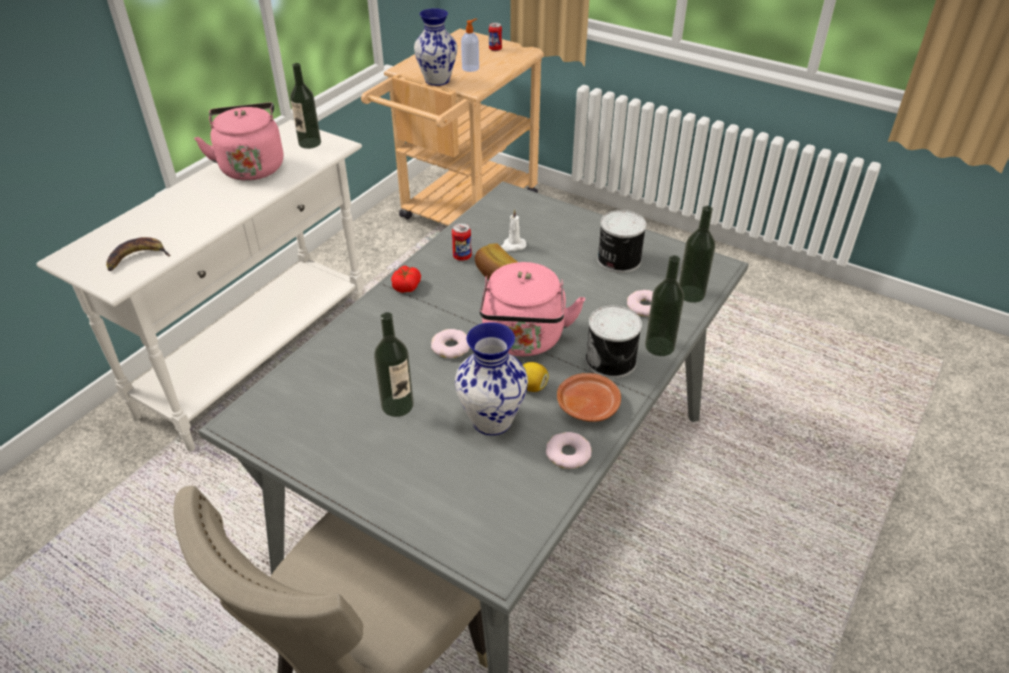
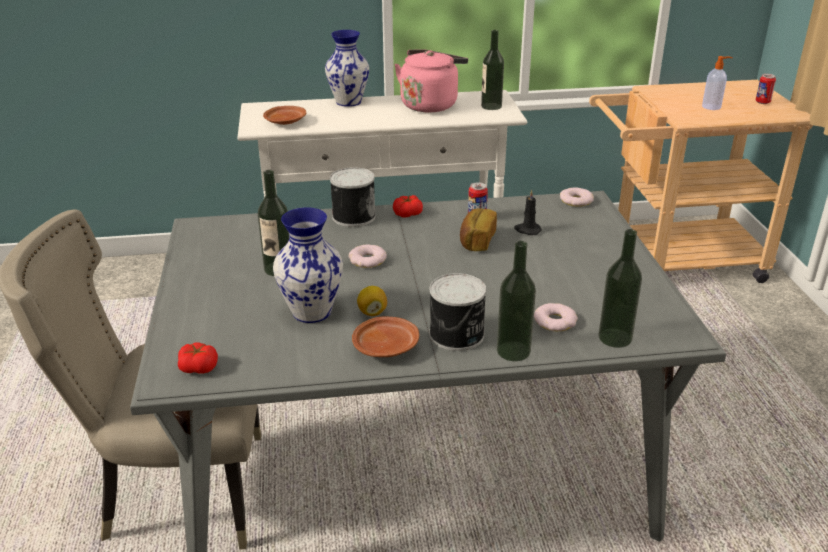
camera: 50 degrees right, 10 degrees down
(137, 258) = (285, 121): banana -> brown plate
(436, 80) = (663, 104): vase -> vase (348, 102)
(499, 533) = (199, 367): none -> tomato
(513, 246) = (527, 230): white candle -> black candle
(524, 340) = (420, 285): pink kettle -> none
(568, 454) = (317, 362): donut -> donut (576, 200)
(617, 260) = (596, 281): can -> can (353, 216)

